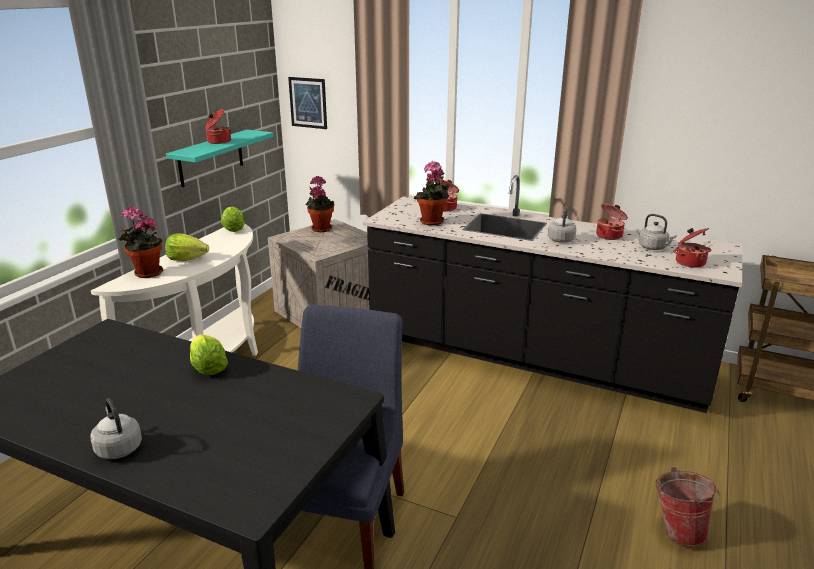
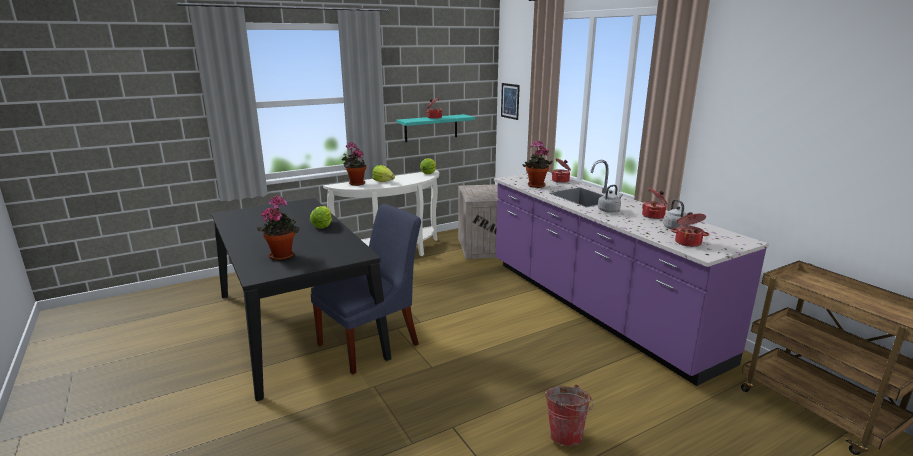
camera: 35 degrees right, 5 degrees down
(118, 447) = (247, 242): grey kettle -> none
(320, 228) = (496, 187): potted plant -> potted plant (282, 255)
(532, 358) = (594, 308): black counter -> purple counter

